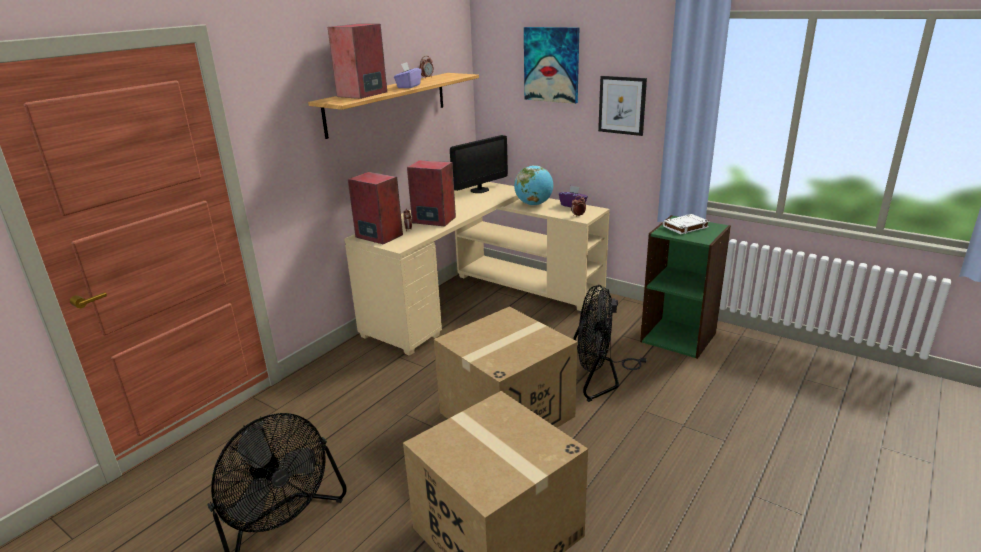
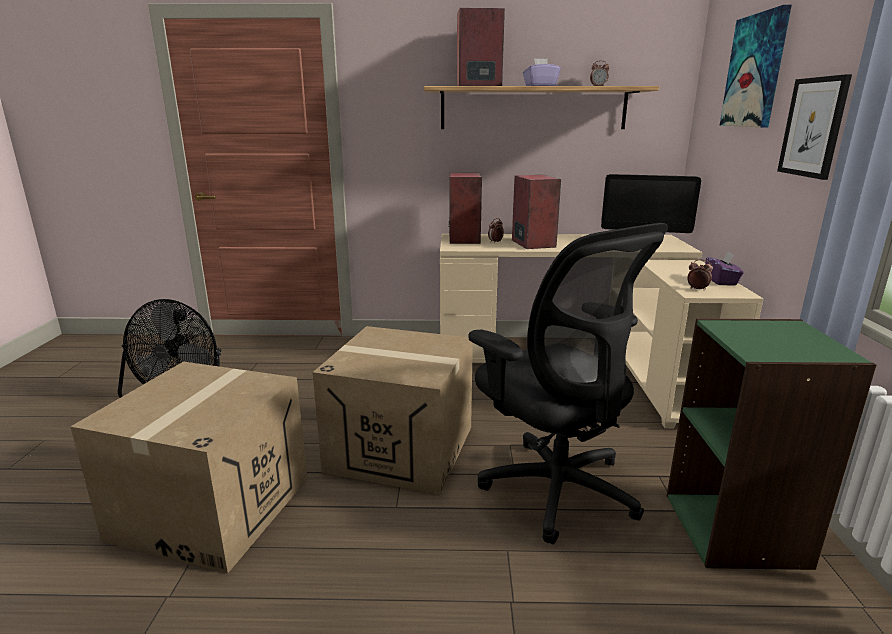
camera: 55 degrees right, 5 degrees down
(534, 204) = (677, 267): globe -> none
(601, 372) = (550, 485): black fan -> black office chair
(685, 227) = (775, 334): white book -> none

